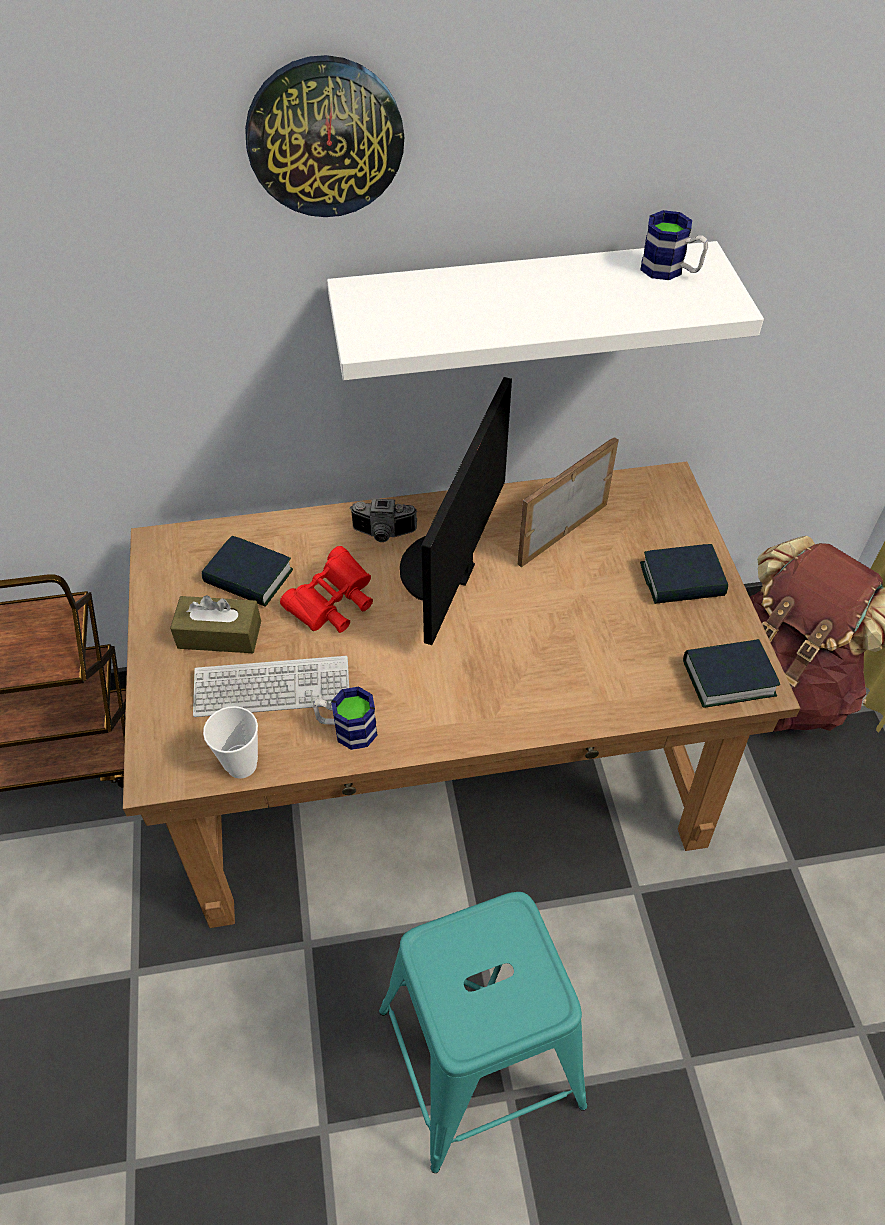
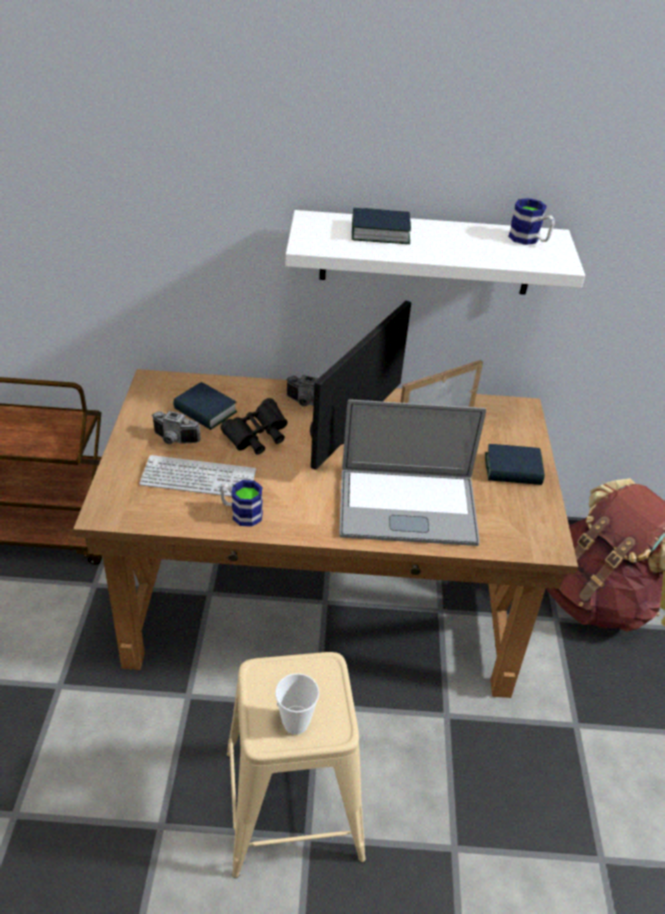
camera: 10 degrees right, 10 degrees down
(219, 635) = (174, 440): brown tissue box -> camera
(241, 765) = (161, 519): cup -> cup (296, 723)
(325, 137) = (304, 112): wall clock -> none
(333, 605) = (257, 438): red binoculars -> black binoculars
(480, 1056) = (293, 804): turquoise stool -> beige stool
(562, 668) = (407, 507): none -> laptop
(728, 678) = (528, 536): book -> book (380, 232)

